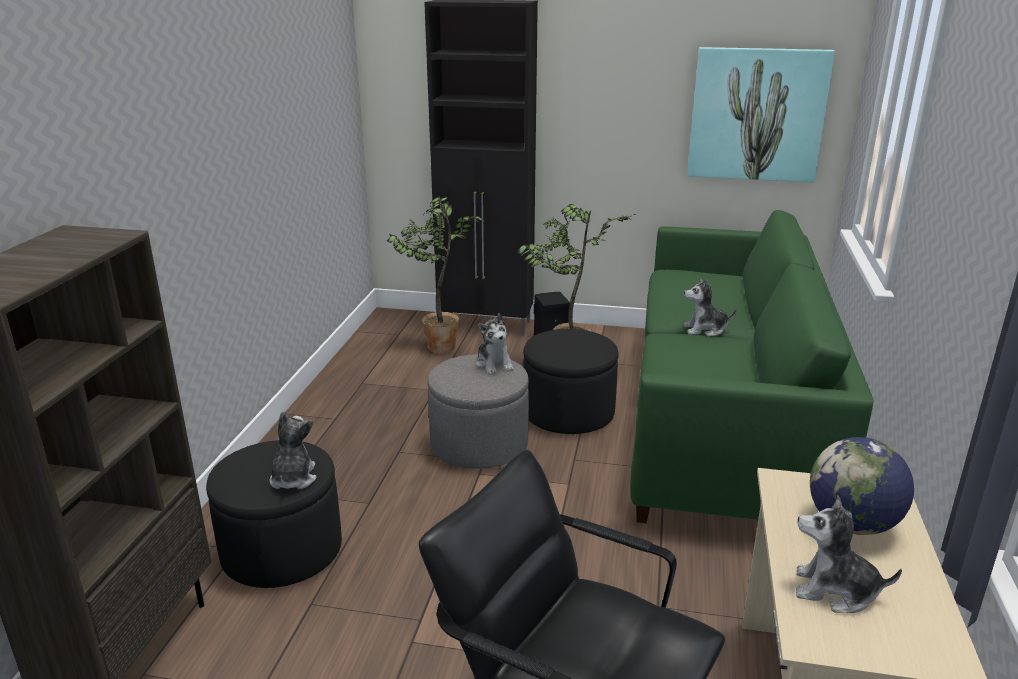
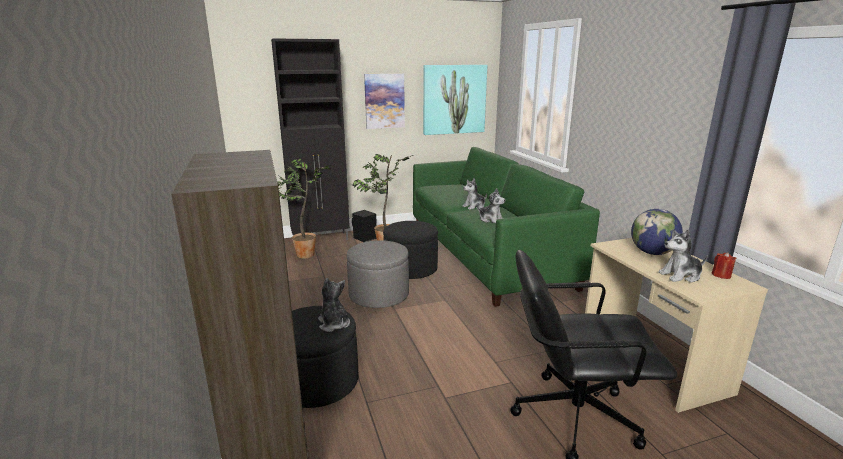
camera: 30 degrees left, 5 degrees down
(494, 364) = (381, 244): plush toy -> plush toy (491, 219)
(619, 109) = (384, 101): none -> picture
(928, 620) = (721, 275): none -> red candle

